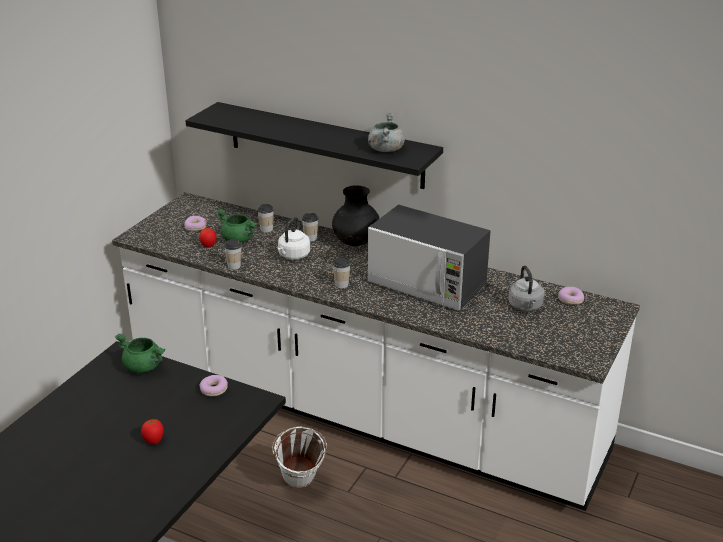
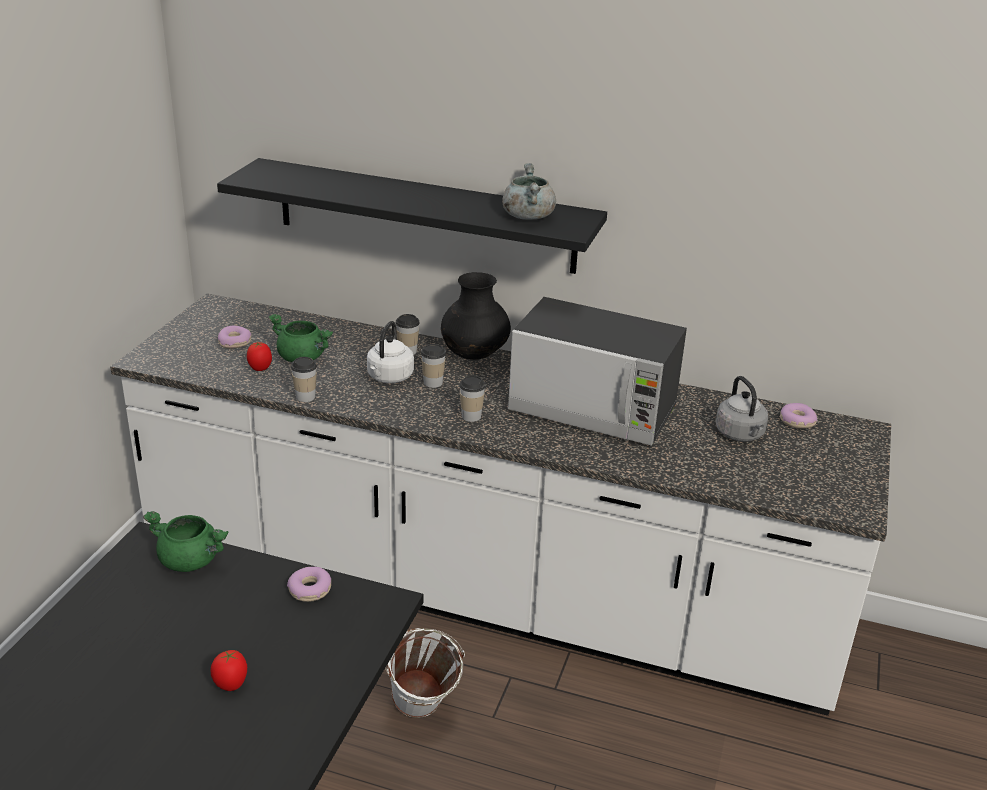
camera: 10 degrees left, 0 degrees up
(266, 229) = (340, 341): cup -> cup (433, 383)

